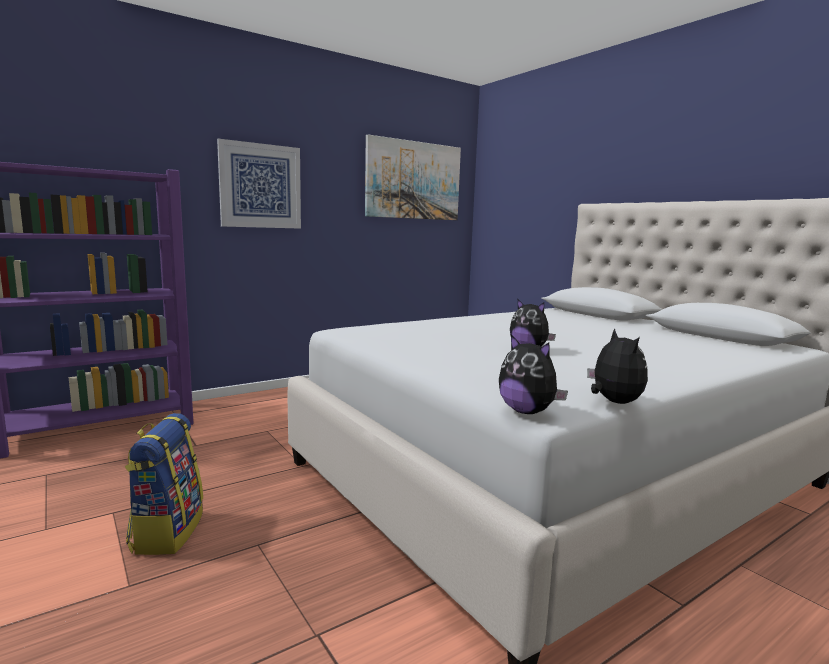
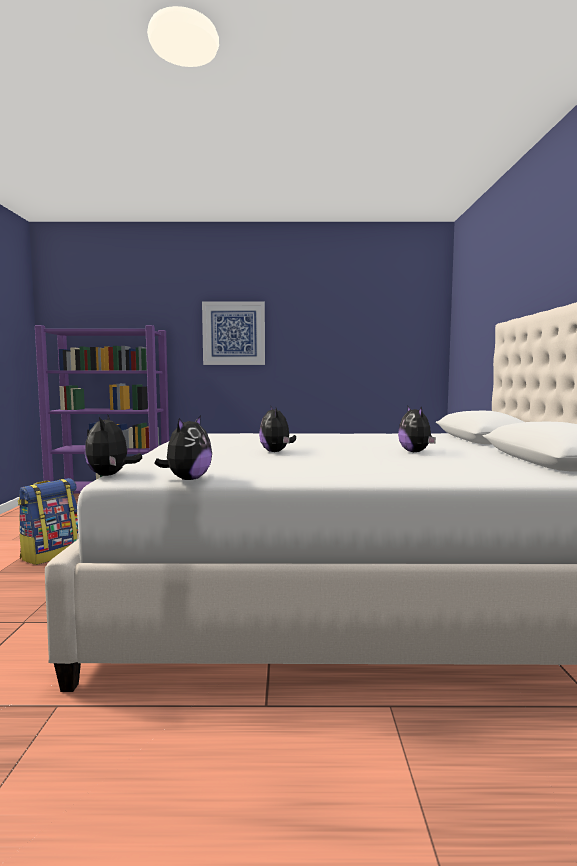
camera: 35 degrees right, 5 degrees down
(413, 180) = (375, 318): picture -> none
(622, 336) = (416, 452): none -> plush toy

